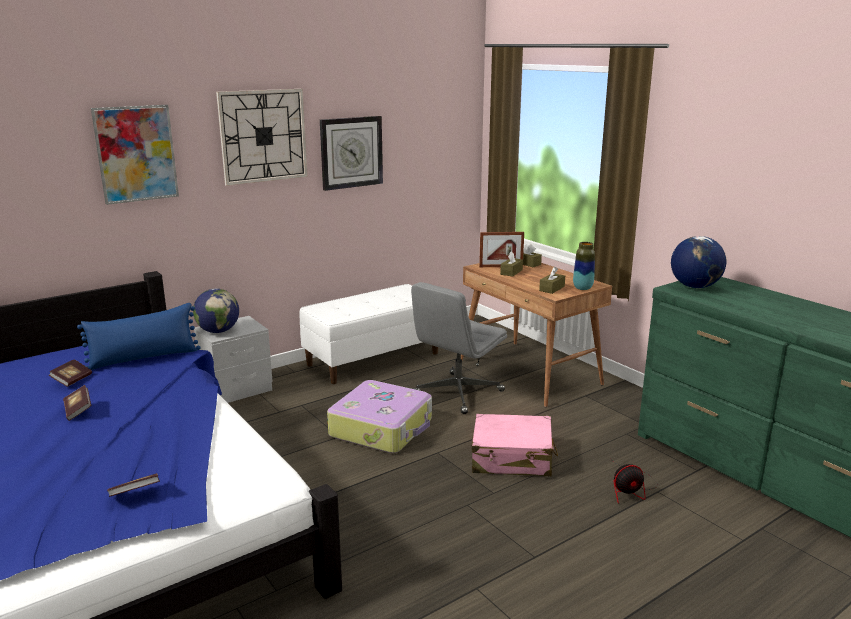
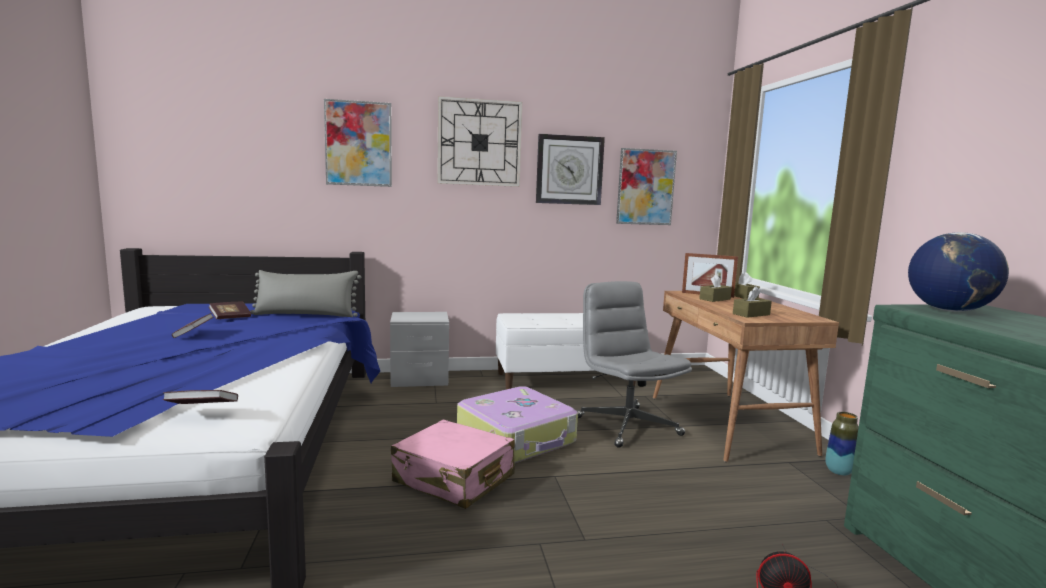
camera: 25 degrees right, 10 degrees down
(135, 494) = (103, 396): book -> book (202, 409)
(144, 358) = (306, 315): blue pillow -> grey pillow
(218, 331) = (406, 316): globe -> none
(419, 159) = (645, 187): none -> picture
(457, 393) = (626, 425): grey office chair -> grey office chair turned 90 degrees clockwise
(512, 458) = (640, 506): pink suitcase -> pink suitcase (454, 479)
(582, 288) = (793, 319): vase -> vase (839, 471)

